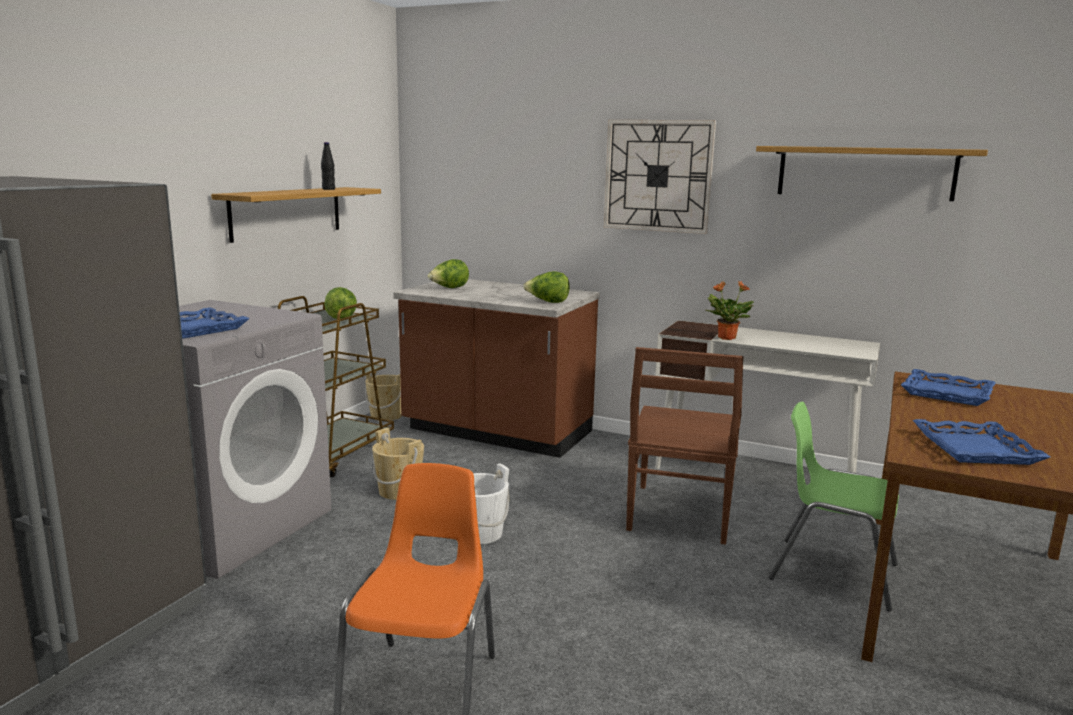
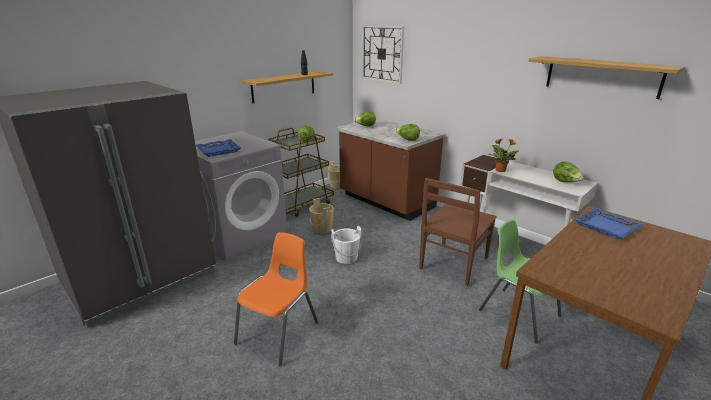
camera: 20 degrees right, 10 degrees up
(658, 176) = (479, 70): wall clock -> wall clock (382, 53)
(837, 345) = (565, 182): none -> lettuce
(976, 449) = (582, 271): blue tray -> none

